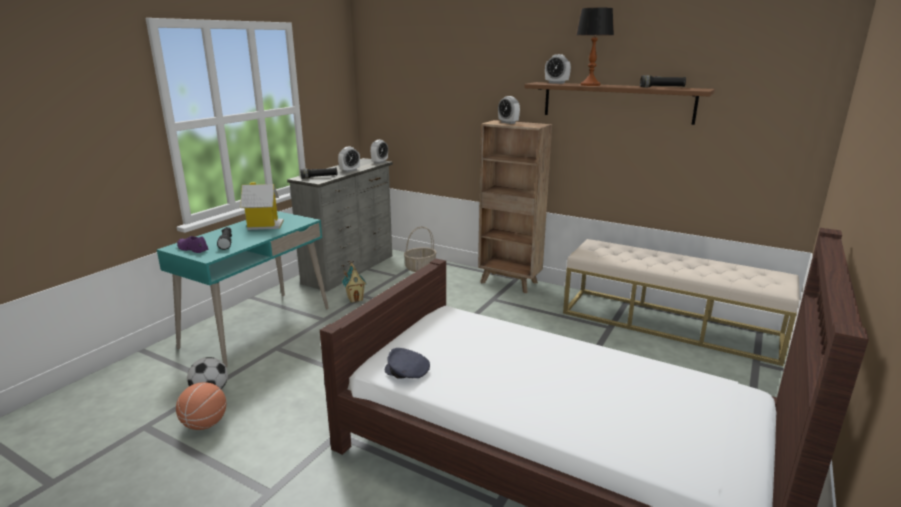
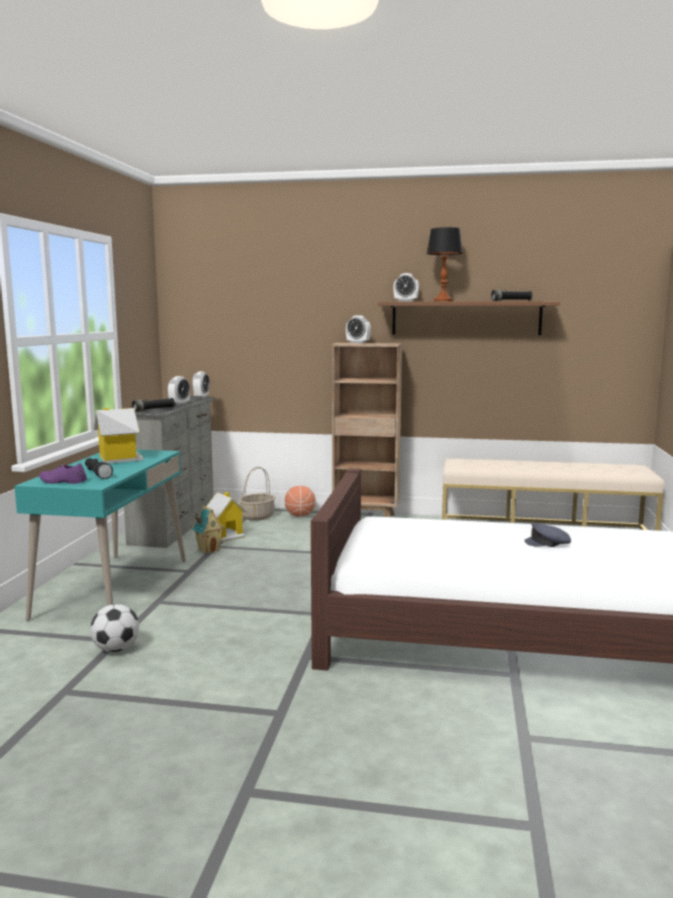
camera: 20 degrees left, 10 degrees down
(205, 424) = (141, 675): basketball -> basketball (300, 515)
(381, 285) = (226, 535): none -> toy house
(406, 372) = (393, 561): grey cap -> grey cap (548, 543)

